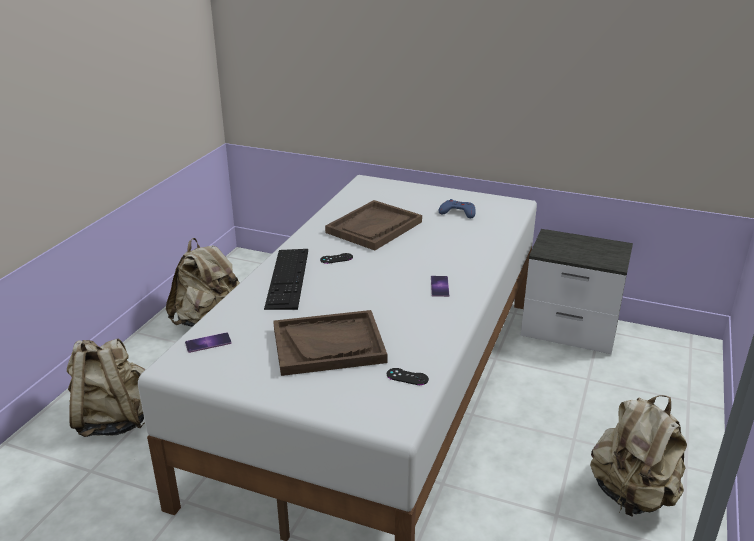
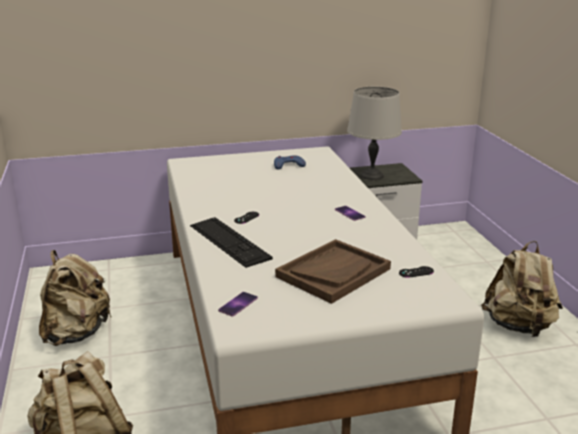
camera: 35 degrees left, 5 degrees down
(374, 227) = (242, 190): brown tray -> none
(573, 249) = (372, 176): none -> grey table lamp

